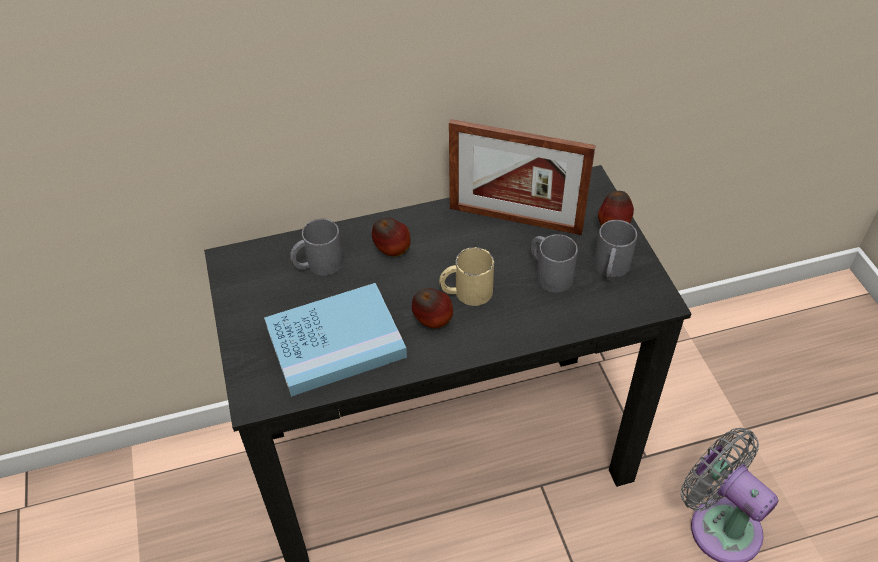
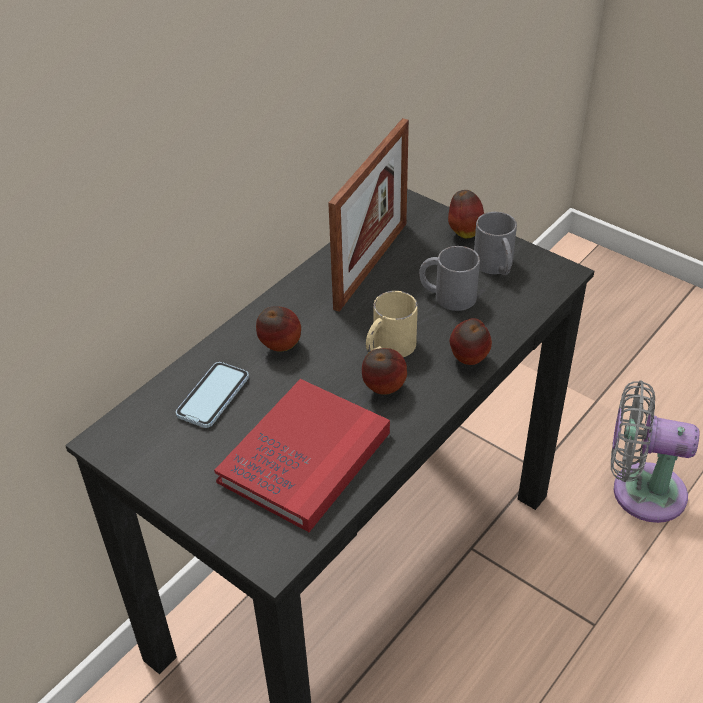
camera: 35 degrees left, 5 degrees down
(317, 265) = (213, 396): grey mug -> phone
(335, 342) = (305, 457): blue book -> red book
(515, 219) = (371, 265): picture frame -> picture frame turned 45 degrees counterclockwise
(515, 334) = (468, 361): none -> apple

